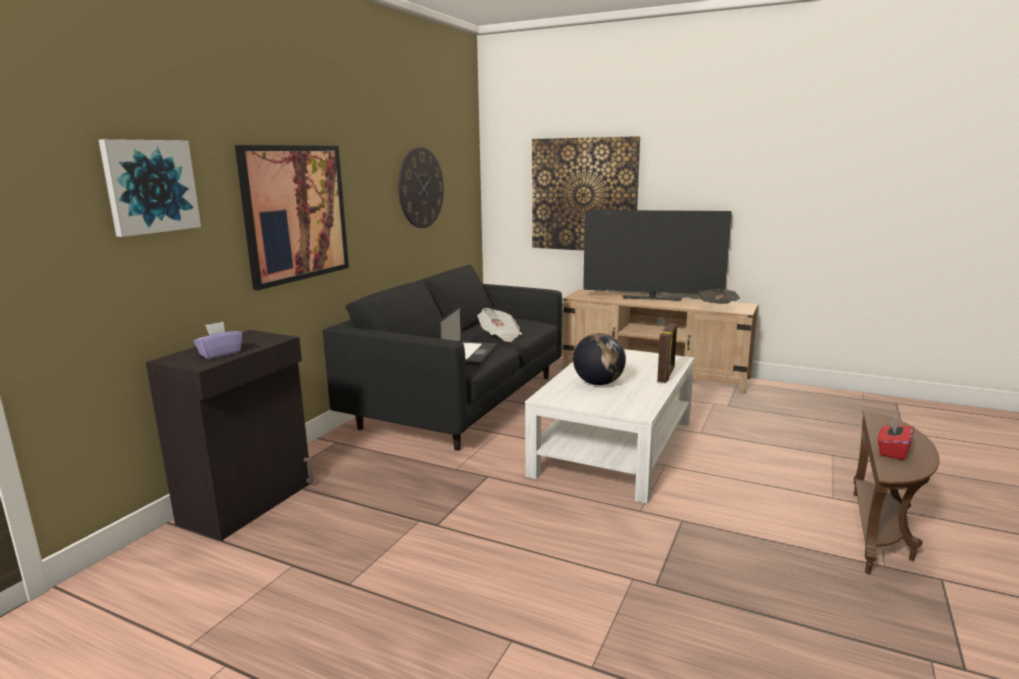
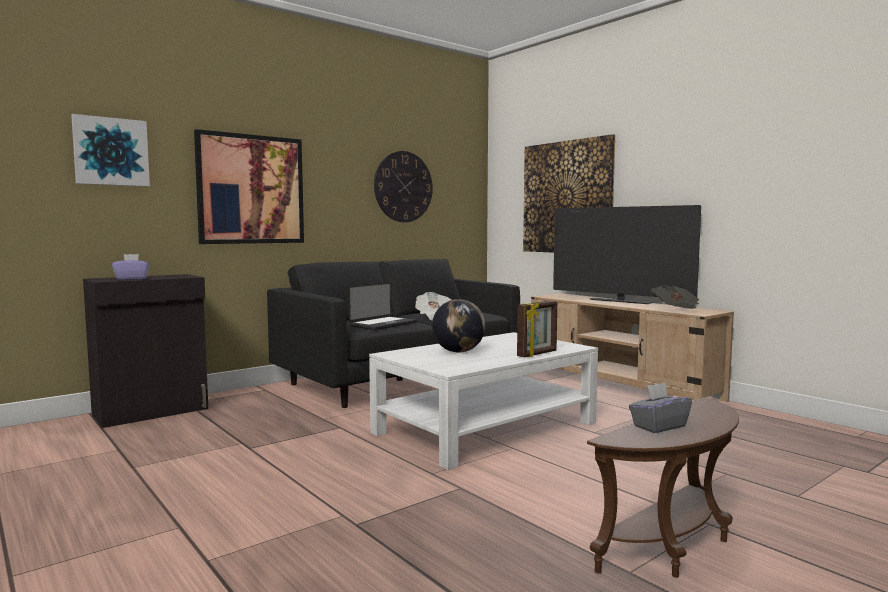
camera: 25 degrees right, 10 degrees down
(892, 451) = (659, 426): red tissue box -> grey tissue box

